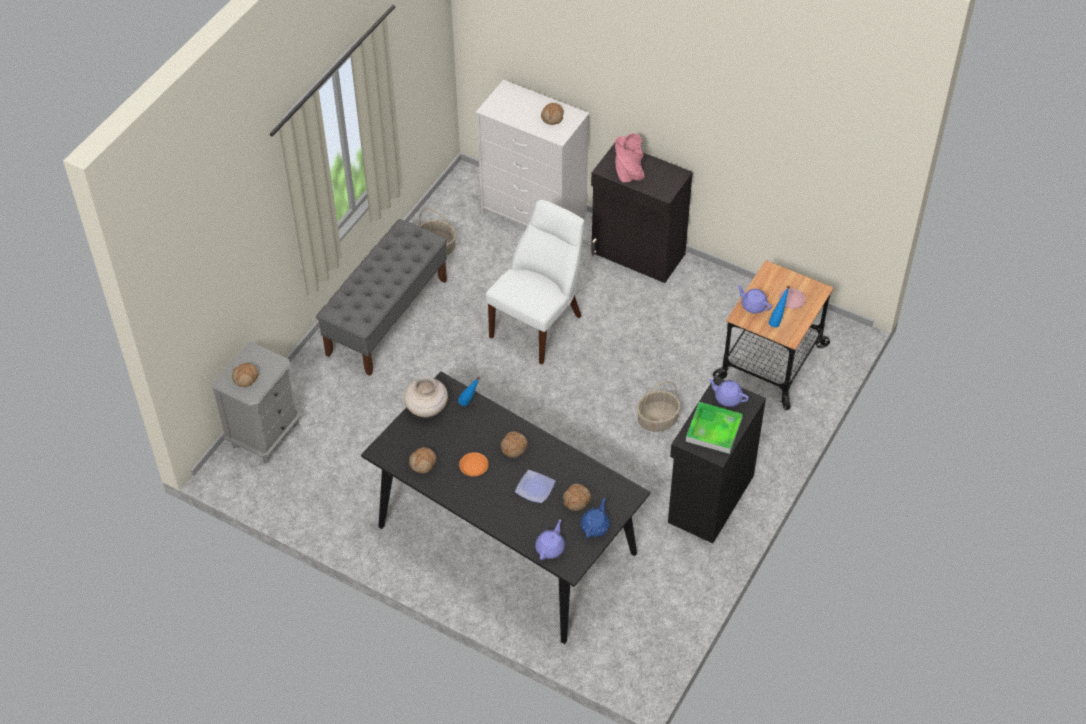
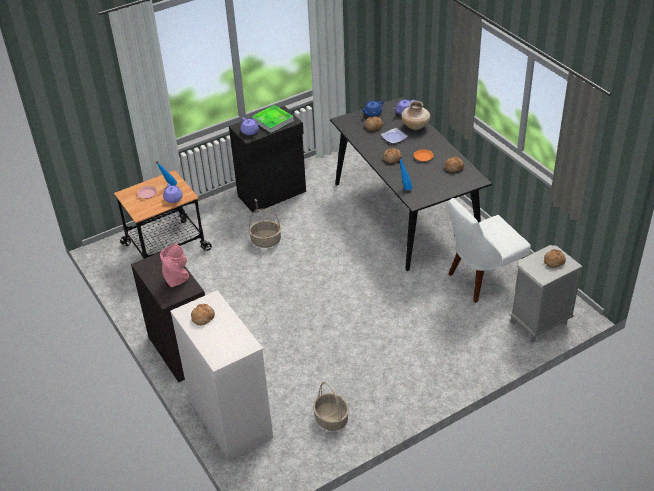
camera: 150 degrees left, 10 degrees down
(387, 317) = (406, 375): grey bench -> none
(426, 408) = (434, 193): beige vase -> beige vase (415, 126)
(539, 324) = (294, 326): white chair -> white chair (482, 279)

